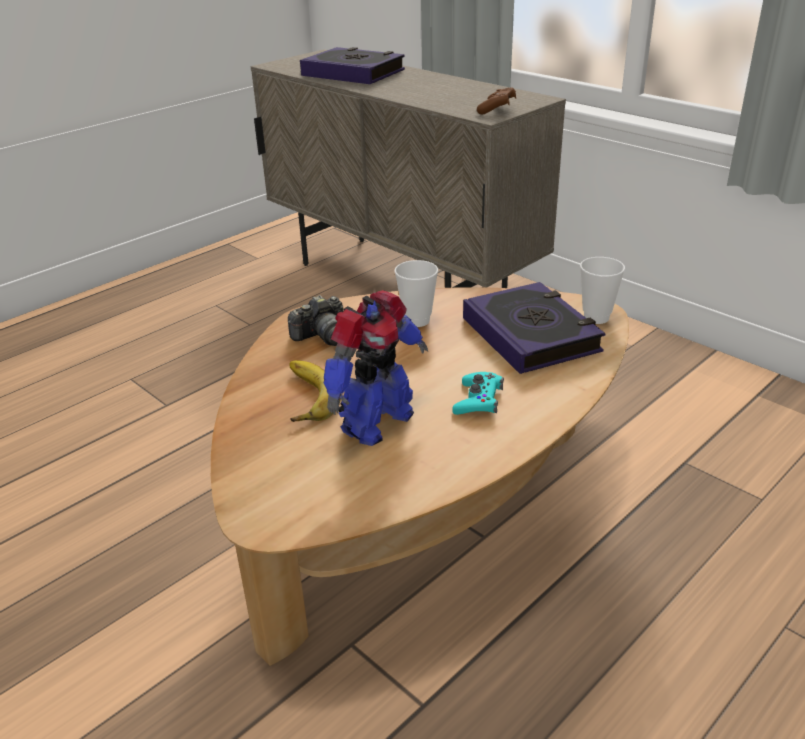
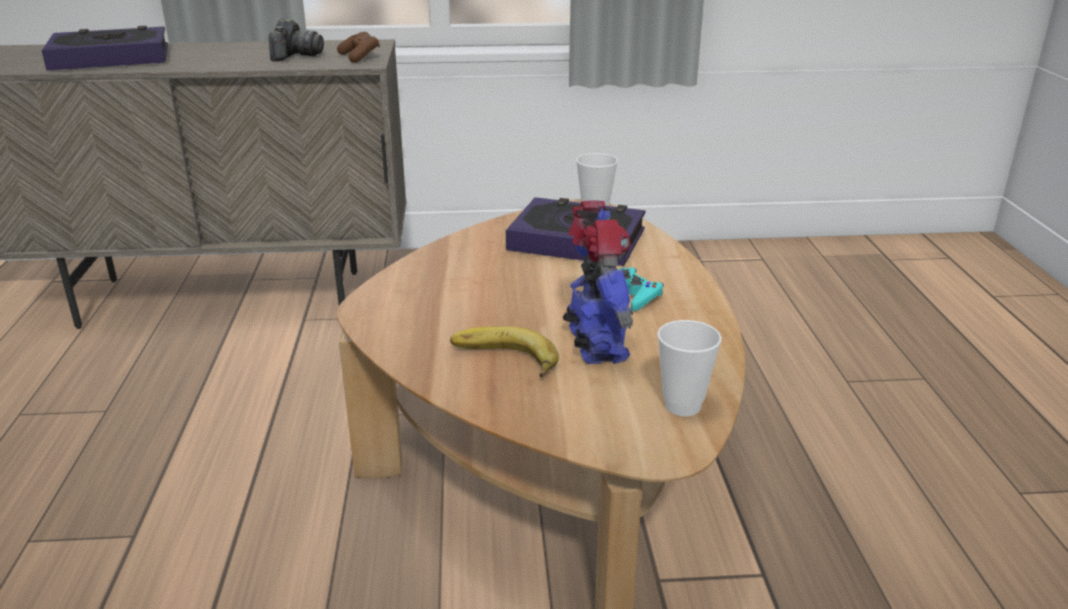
camera: 50 degrees left, 5 degrees down
(323, 336) = (418, 314): camera -> camera (295, 56)
(417, 320) = (473, 267): cup -> cup (682, 406)

